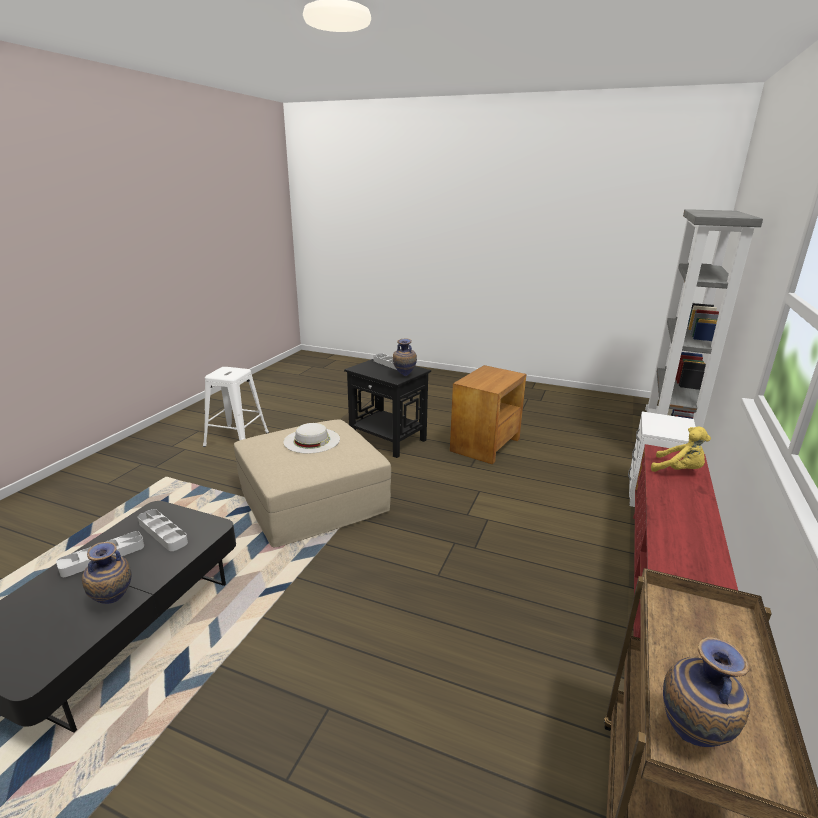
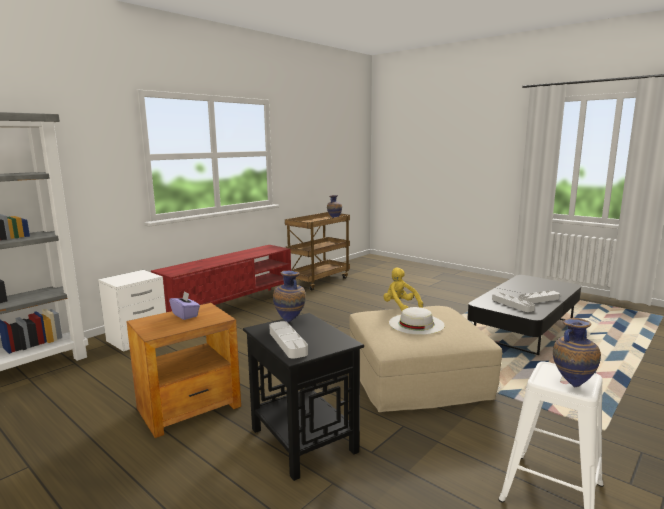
camera: 160 degrees left, 10 degrees down
(114, 603) = (511, 287): vase -> vase (572, 384)
(494, 381) = (185, 315): none -> purple tissue box
(679, 470) = (188, 266): yellow plush toy -> yellow plush toy (400, 306)

